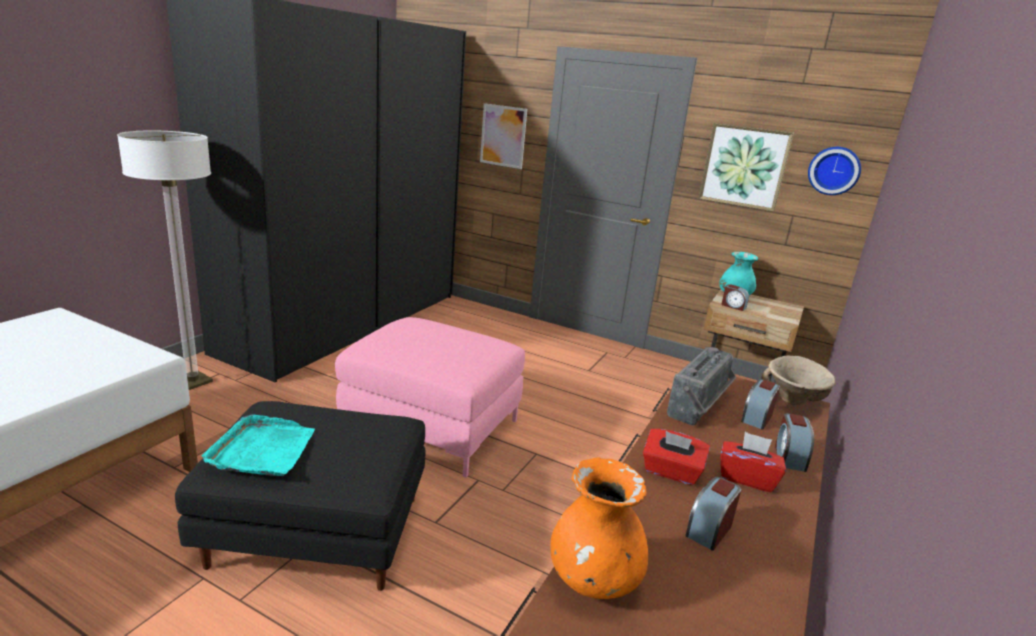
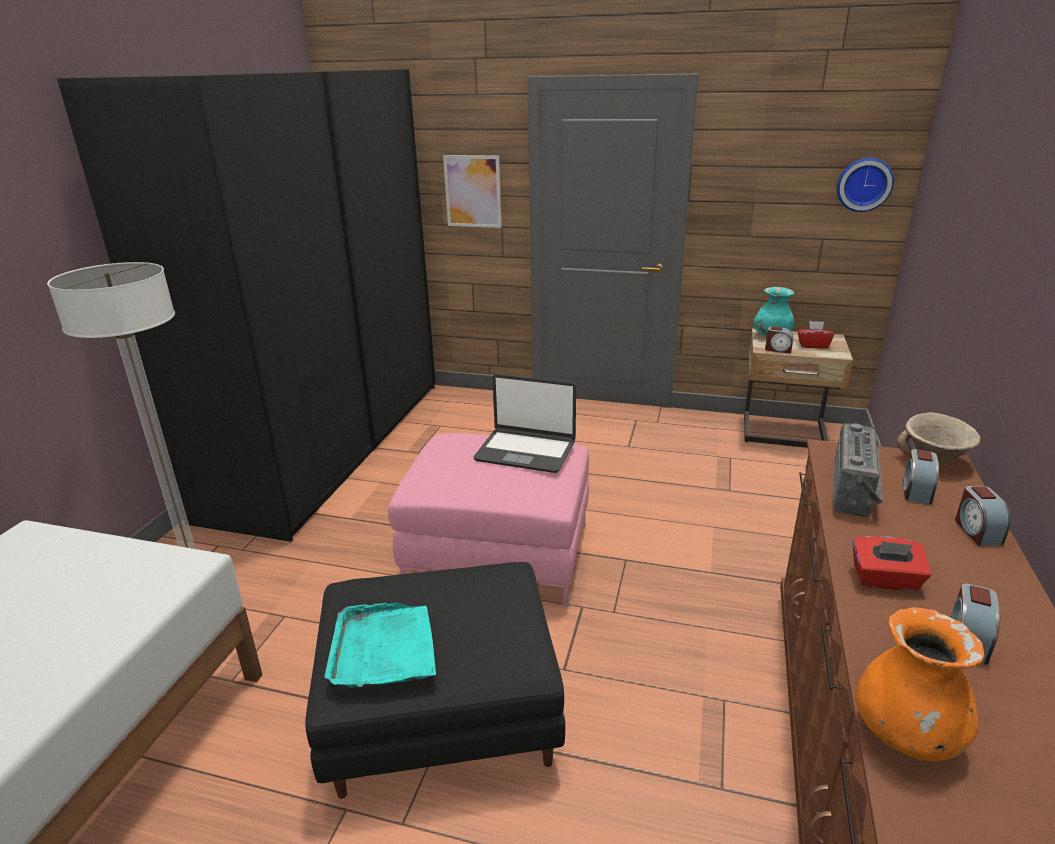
camera: 10 degrees left, 5 degrees up
(466, 340) = (526, 451): none -> laptop
(744, 166) = (765, 192): picture -> none
(747, 478) = (957, 567): red tissue box -> red tissue box (813, 345)

